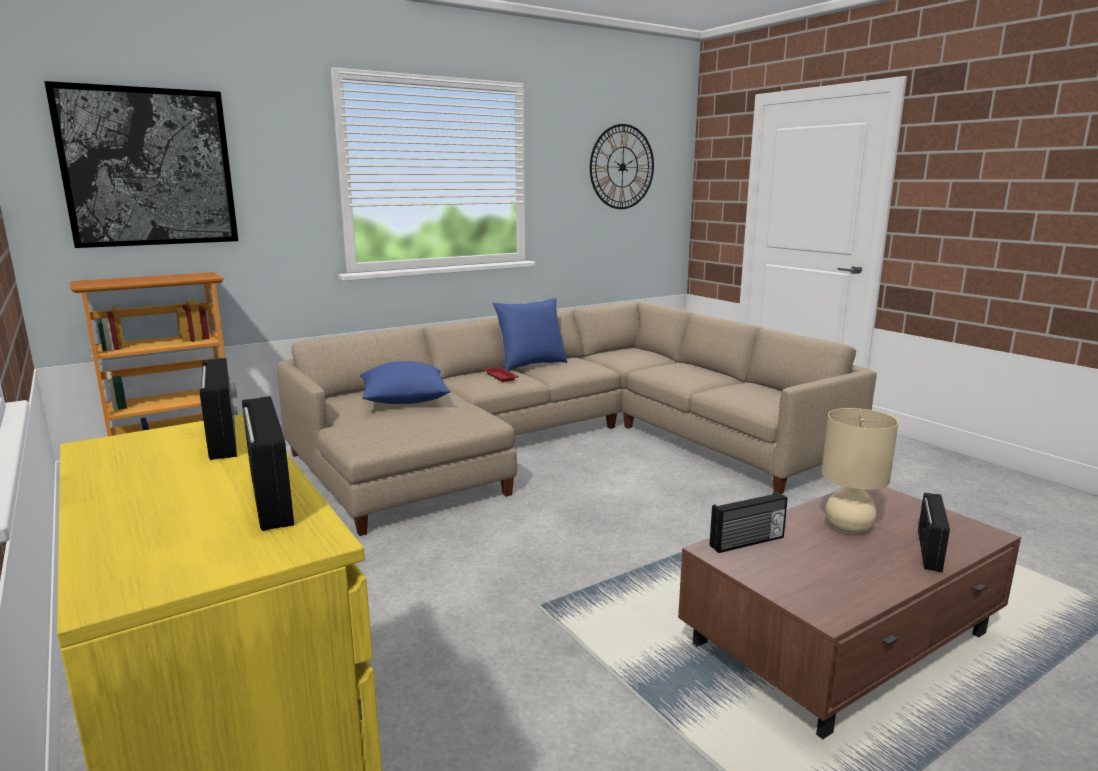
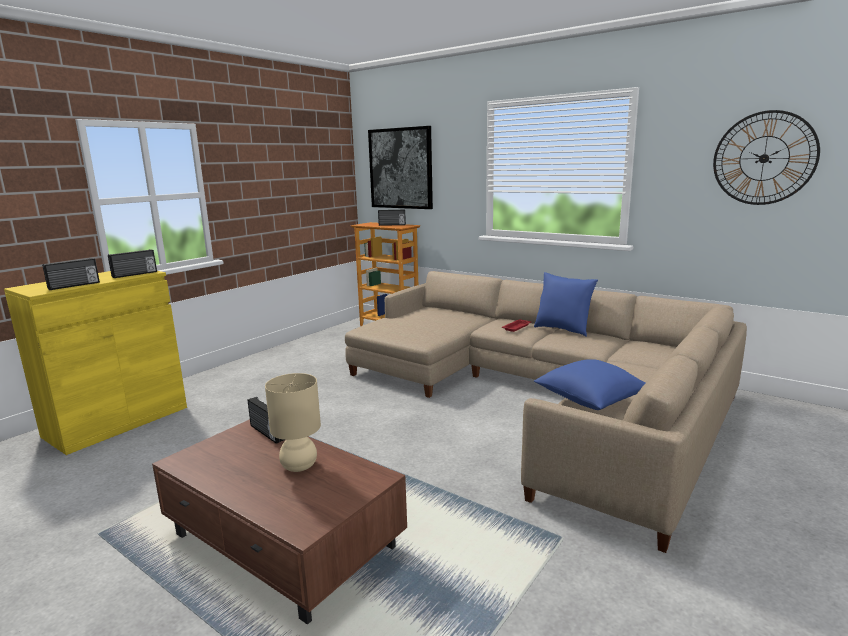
camera: 70 degrees right, 0 degrees up
(404, 400) = (436, 319): blue pillow -> blue pillow (590, 400)
(931, 551) = (264, 500): radio -> radio (392, 225)

